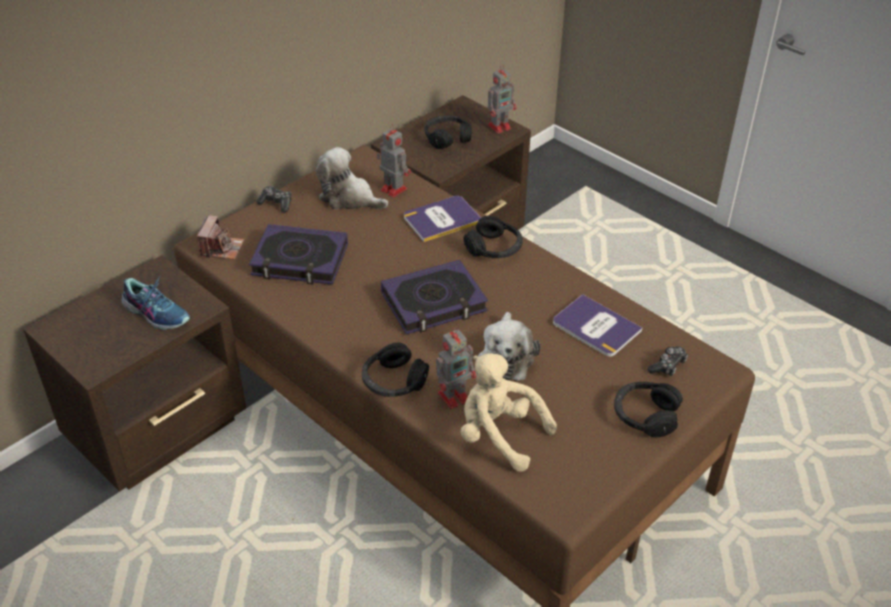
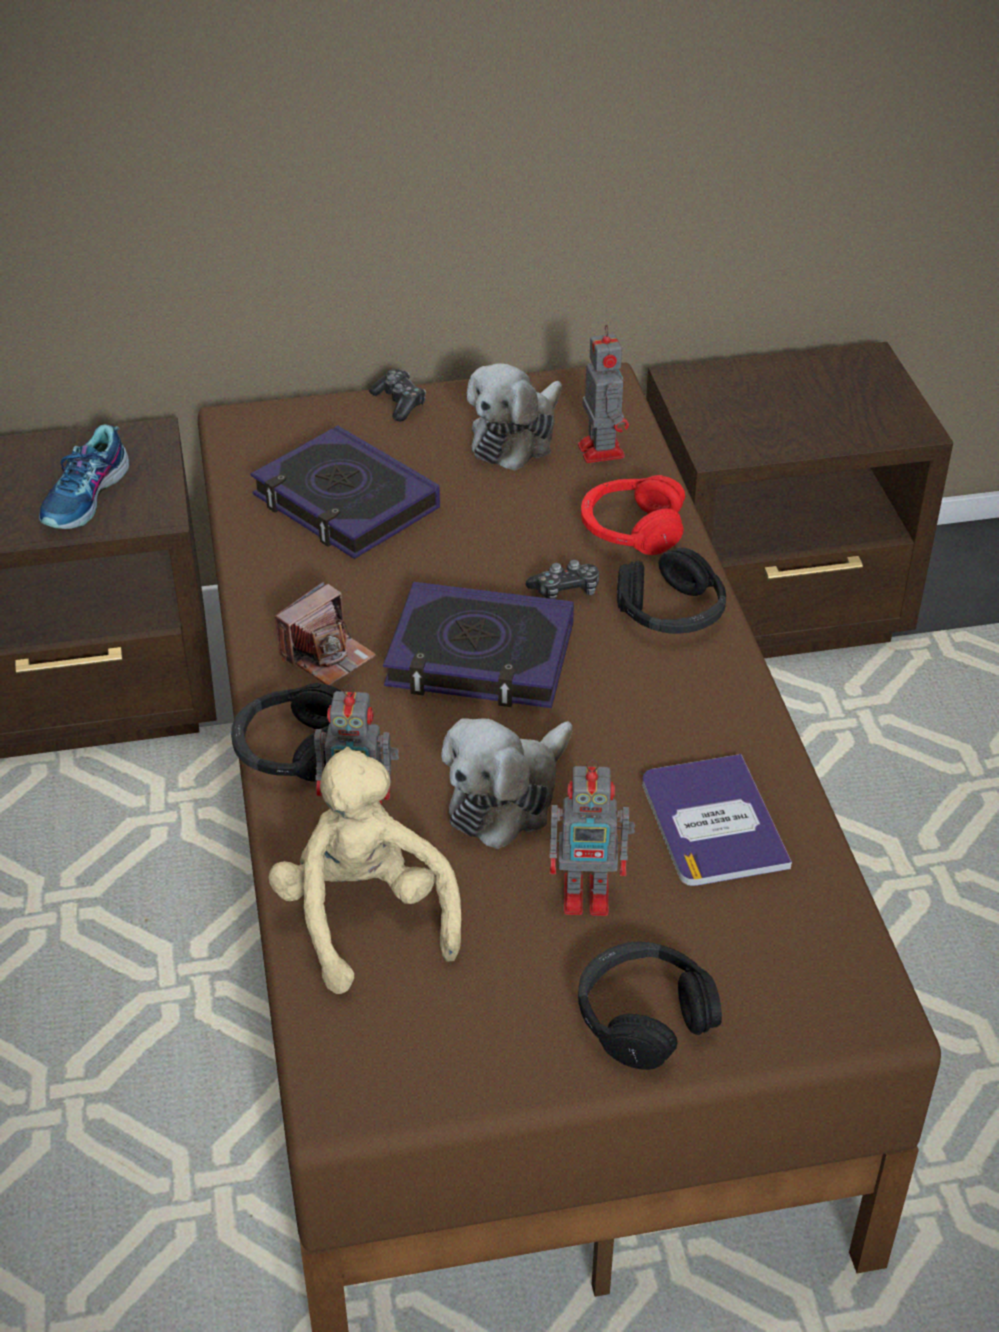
camera: 35 degrees right, 0 degrees up
(157, 313) = (87, 497): shoe -> shoe turned 45 degrees clockwise
(221, 248) = (254, 439): camera -> camera (327, 655)
(349, 198) = (516, 437): plush toy -> plush toy turned 120 degrees counterclockwise
(442, 219) = (631, 529): book -> red headphones
(447, 138) = (786, 403): black headphones -> none
(500, 126) = (901, 416): toy robot -> toy robot (589, 895)
(668, 366) = (776, 953): game controller -> game controller (566, 590)

